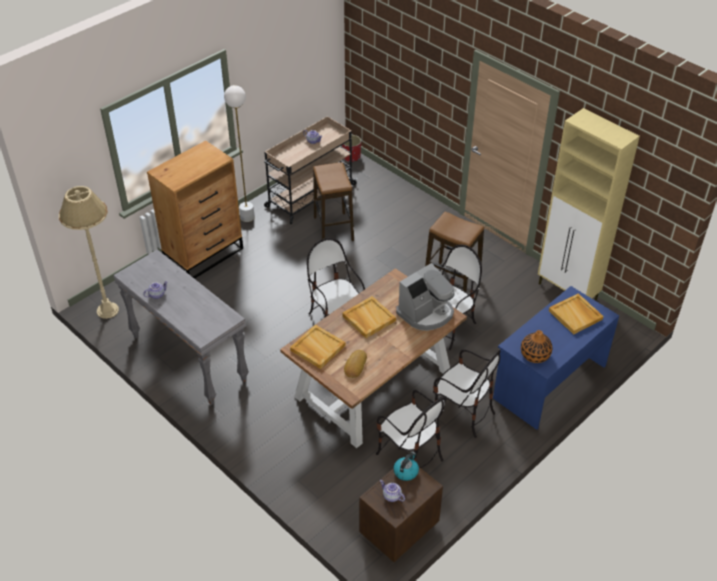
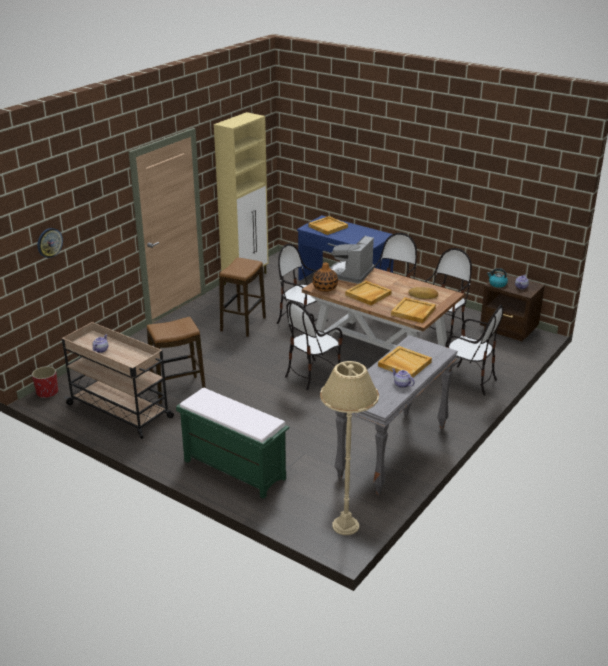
camera: 100 degrees left, 15 degrees down
(190, 303) = (404, 364): none -> beige tray
(204, 255) = (233, 469): brown dresser -> green bench
(247, 217) = (162, 449): white floor lamp -> none
(287, 449) = (468, 381): none -> chair
(386, 58) = (49, 242): none -> wall clock
(426, 313) = (351, 273): coffee machine -> coffee machine turned 105 degrees counterclockwise
(535, 355) = (374, 238): vase -> vase (325, 288)

